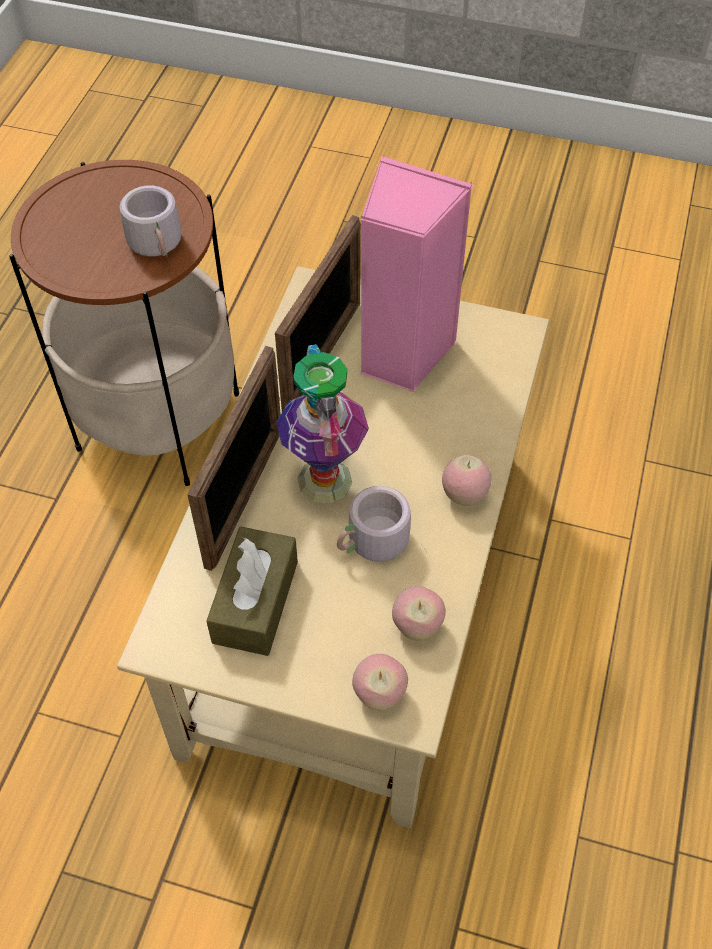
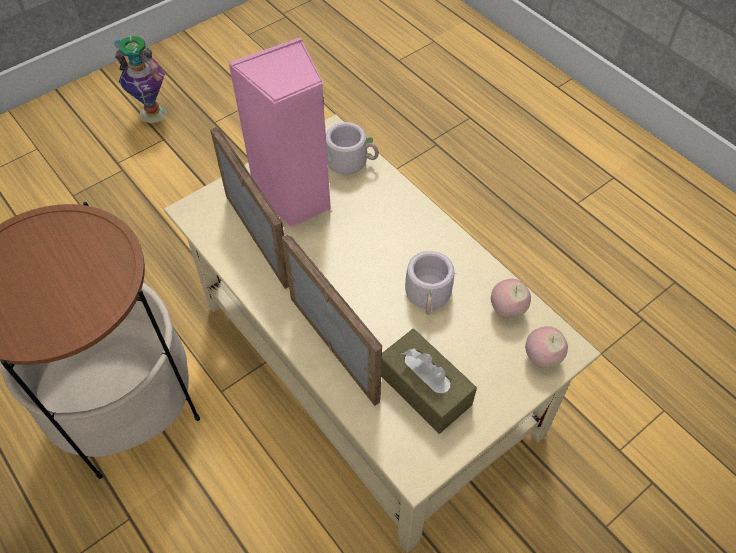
camera: 55 degrees left, 0 degrees up
(160, 244) = (100, 256): grey mug -> grey mug (352, 160)
(323, 480) = (358, 296): vase -> vase (152, 113)
(464, 495) = (430, 230): apple -> none

